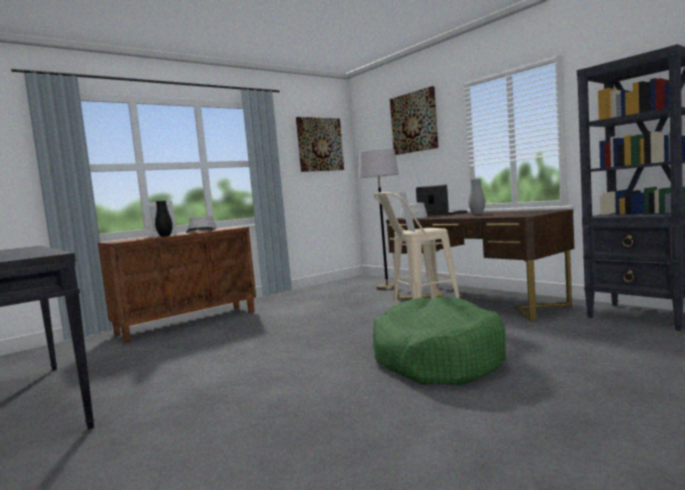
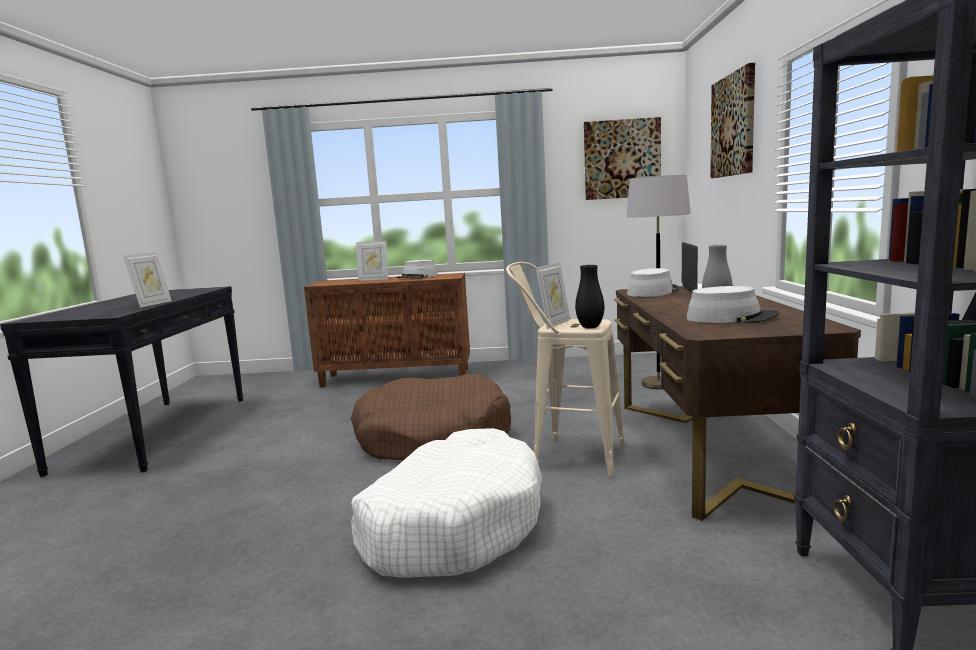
camera: 40 degrees right, 5 degrees up
(40, 251) = (152, 304): none -> picture frame
(165, 236) = (366, 282): black vase -> black vase (590, 327)
(316, 337) = (433, 437): none -> brown dog bed
(436, 358) = (452, 523): green dog bed -> white dog bed
(506, 214) = (731, 318): none -> grey hat

